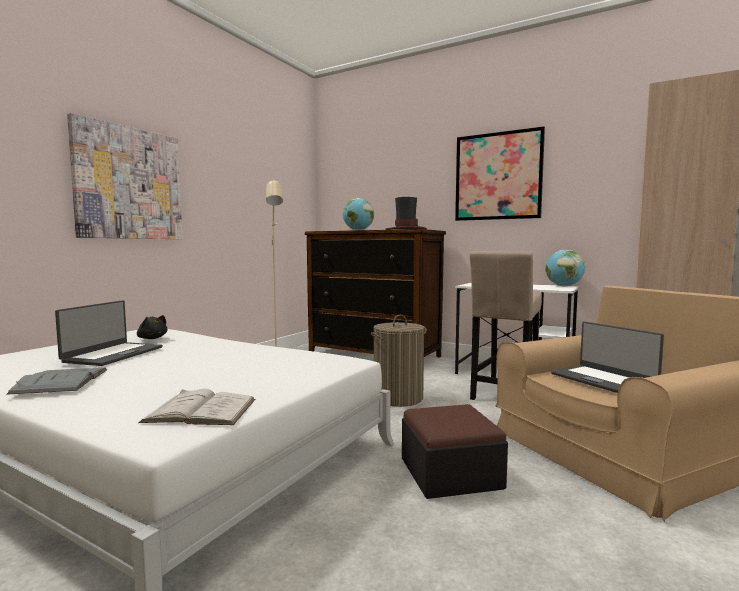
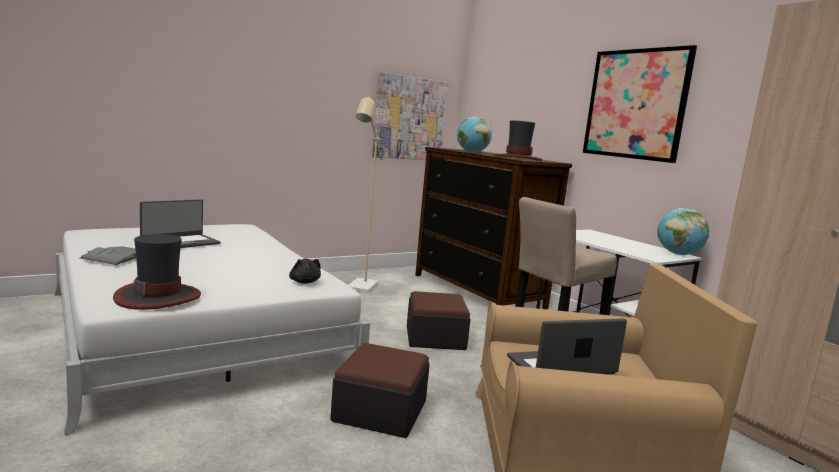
camera: 25 degrees right, 5 degrees up
(129, 183) = (243, 95): picture -> picture (409, 118)
(152, 338) = (227, 234): black plush toy -> black plush toy (304, 282)
(201, 410) = (158, 297): white book -> hat
(398, 398) = (435, 337): laundry basket -> ottoman
(603, 380) = (561, 366): laptop -> laptop turned 75 degrees clockwise

